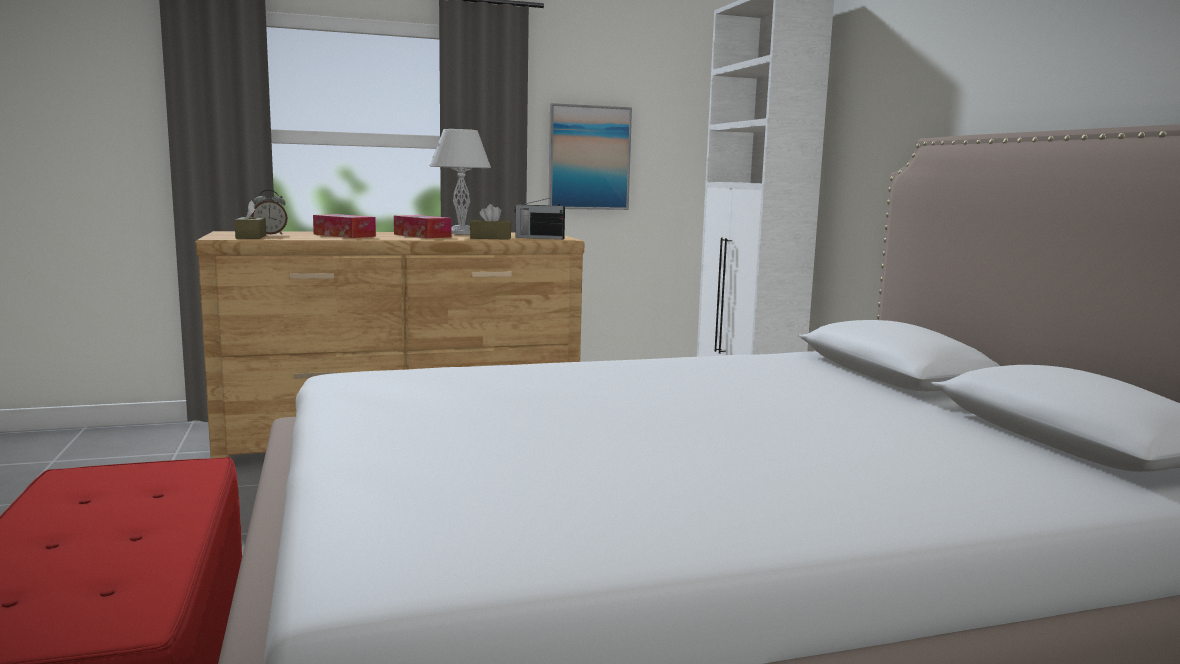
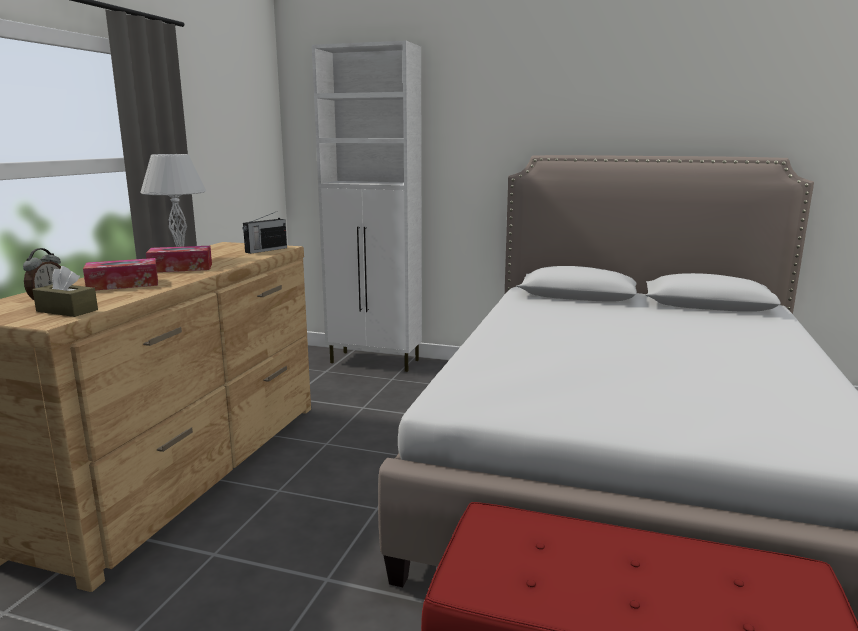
camera: 55 degrees left, 5 degrees up
(490, 238) = (244, 258): brown tissue box -> none
(589, 158) = (212, 168): picture -> none

